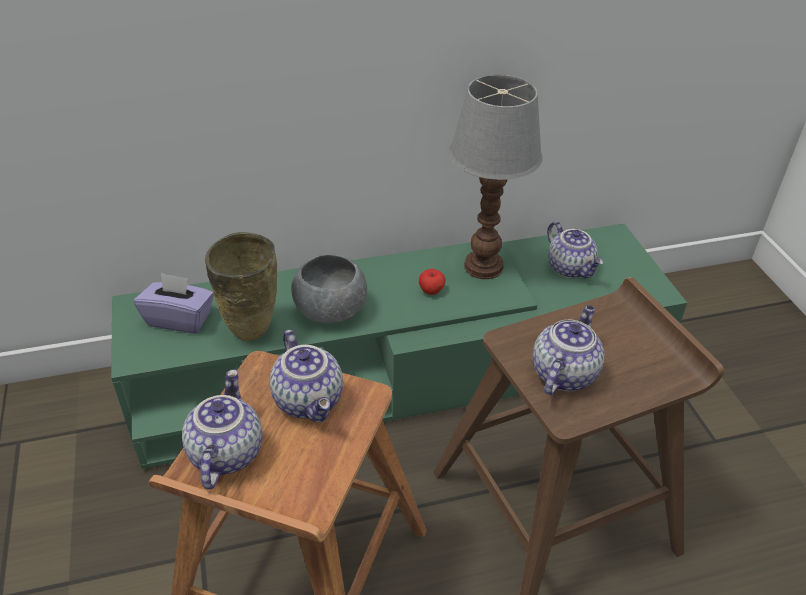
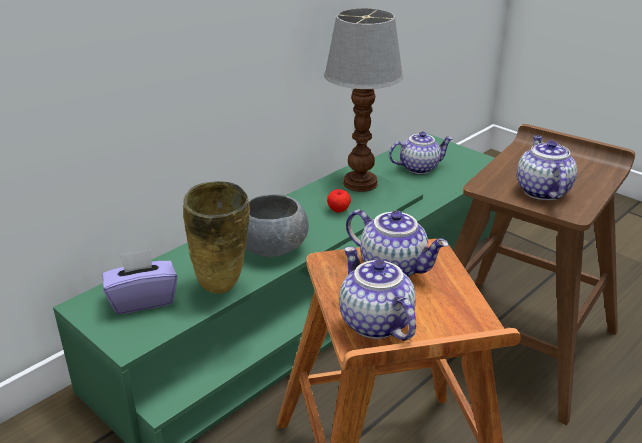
camera: 30 degrees left, 10 degrees down
(571, 268) = (419, 167): teapot -> teapot turned 45 degrees counterclockwise

